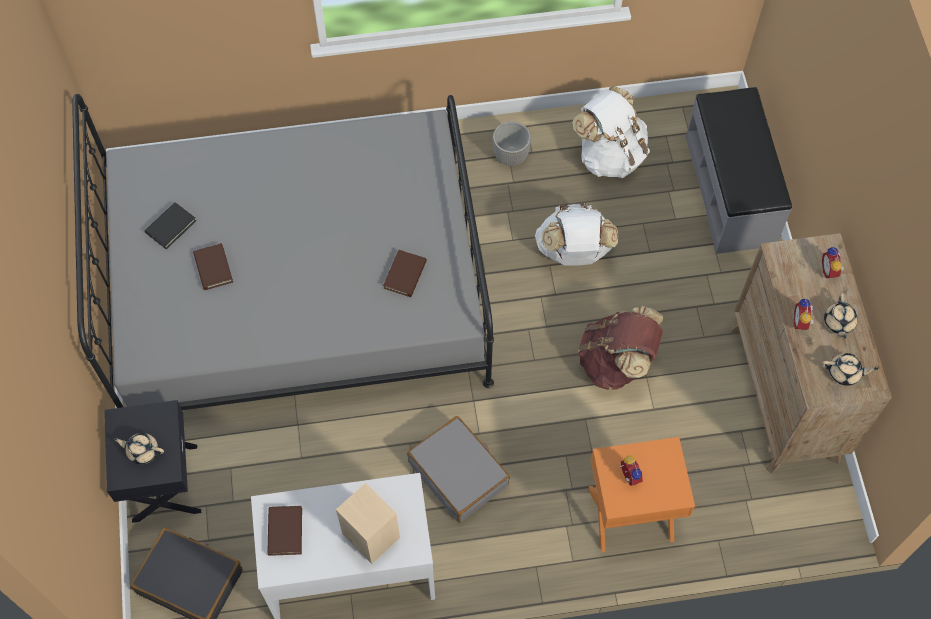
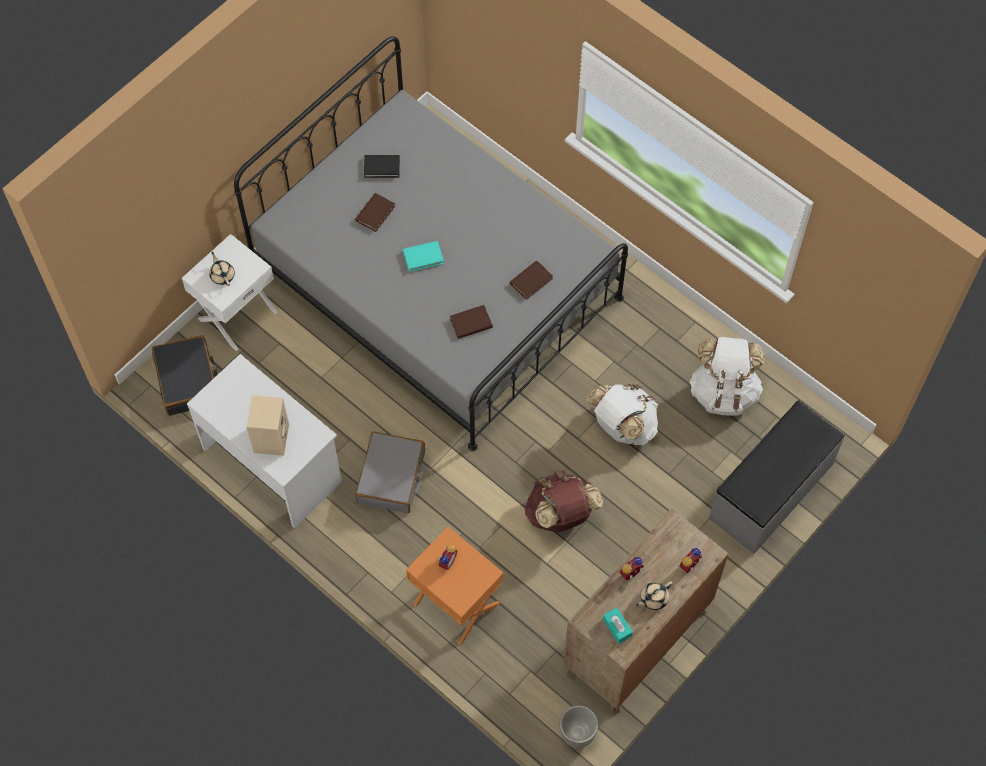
camera: 50 degrees right, 0 degrees up
(163, 483) = (237, 314): black nightstand -> white nightstand
(285, 531) = (233, 389): brown book -> brown book (531, 281)
(299, 263) = (423, 257): none -> turquoise book
(511, 156) = (660, 330): planter -> planter (577, 734)
(845, 373) = (617, 627): beige teapot -> turquoise tissue box

